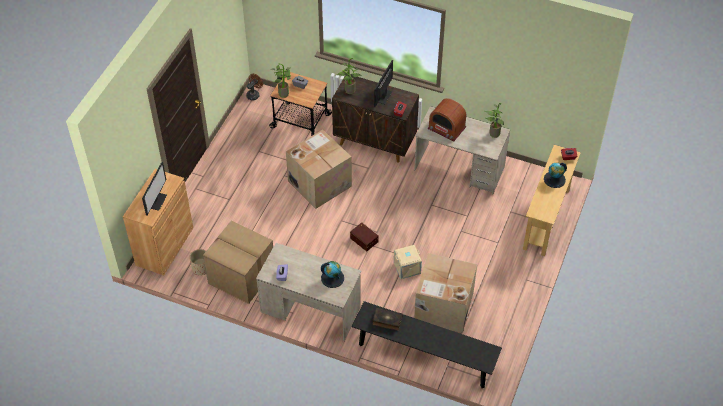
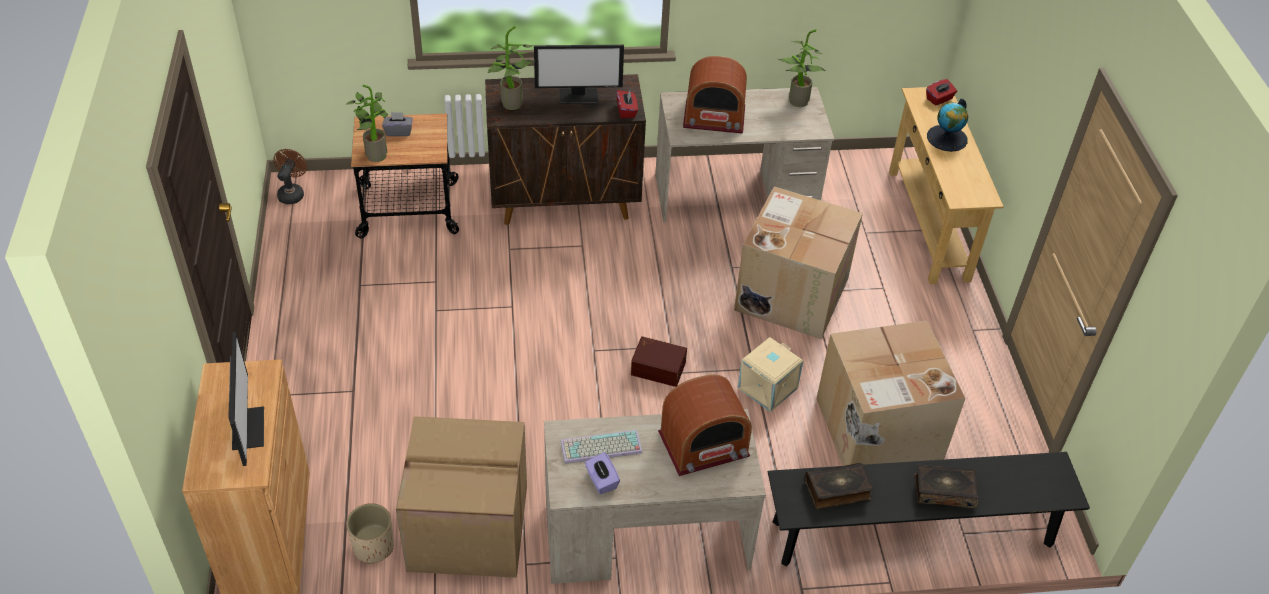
camera: 30 degrees left, 5 degrees down
(290, 262) = (600, 448): none -> keyboard
(320, 183) = (511, 300): cardboard box -> cardboard box (790, 292)
(332, 278) = (704, 445): globe -> radio
(383, 96) = (579, 95): monitor -> monitor turned 90 degrees counterclockwise
(432, 340) = (944, 491): none -> book

